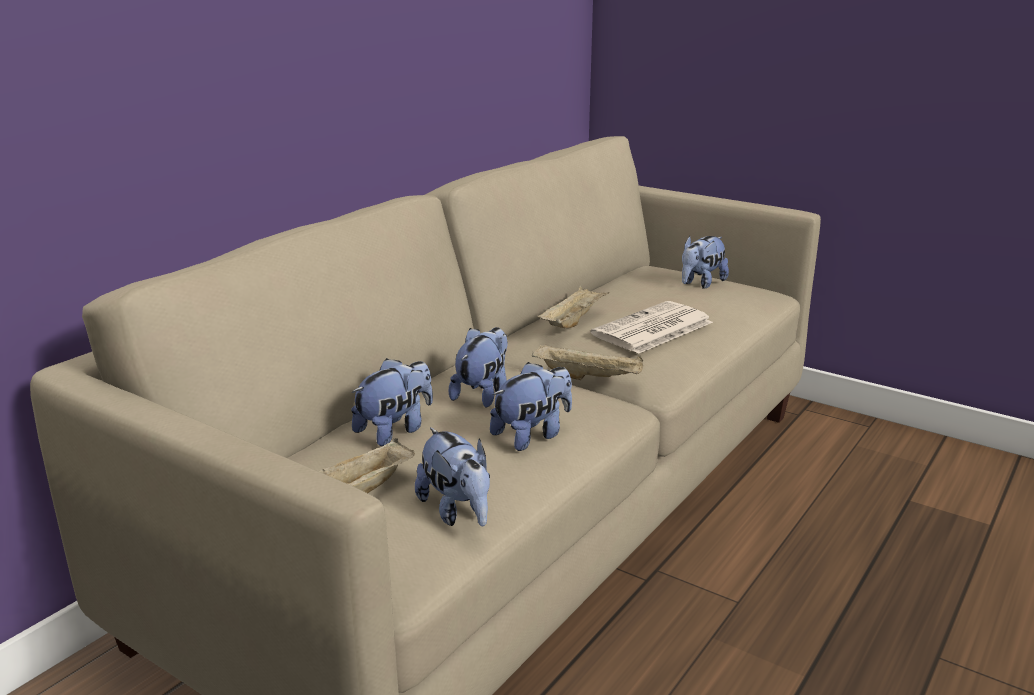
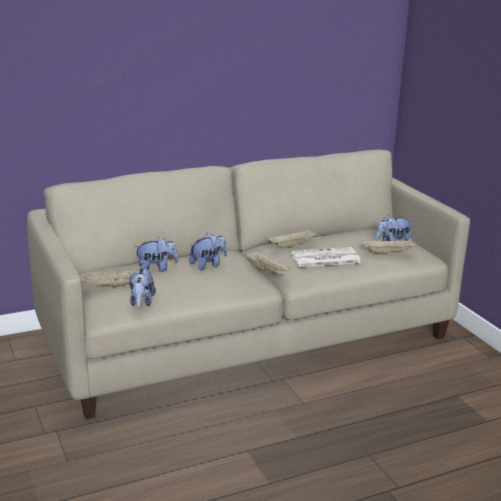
camera: 30 degrees right, 0 degrees up
(532, 435) = (204, 285): plush toy -> none
(723, 297) = (389, 252): none -> beige tray

